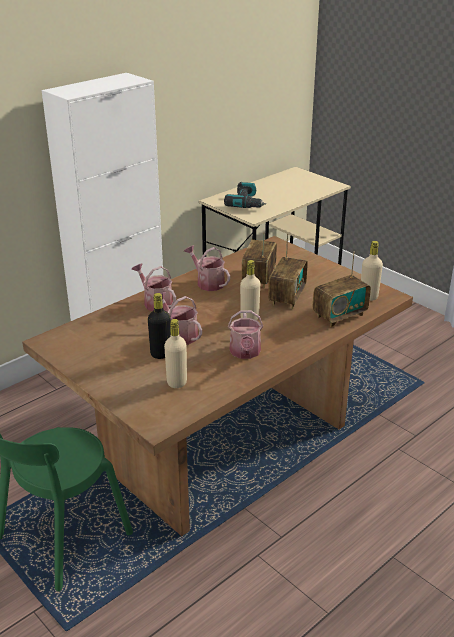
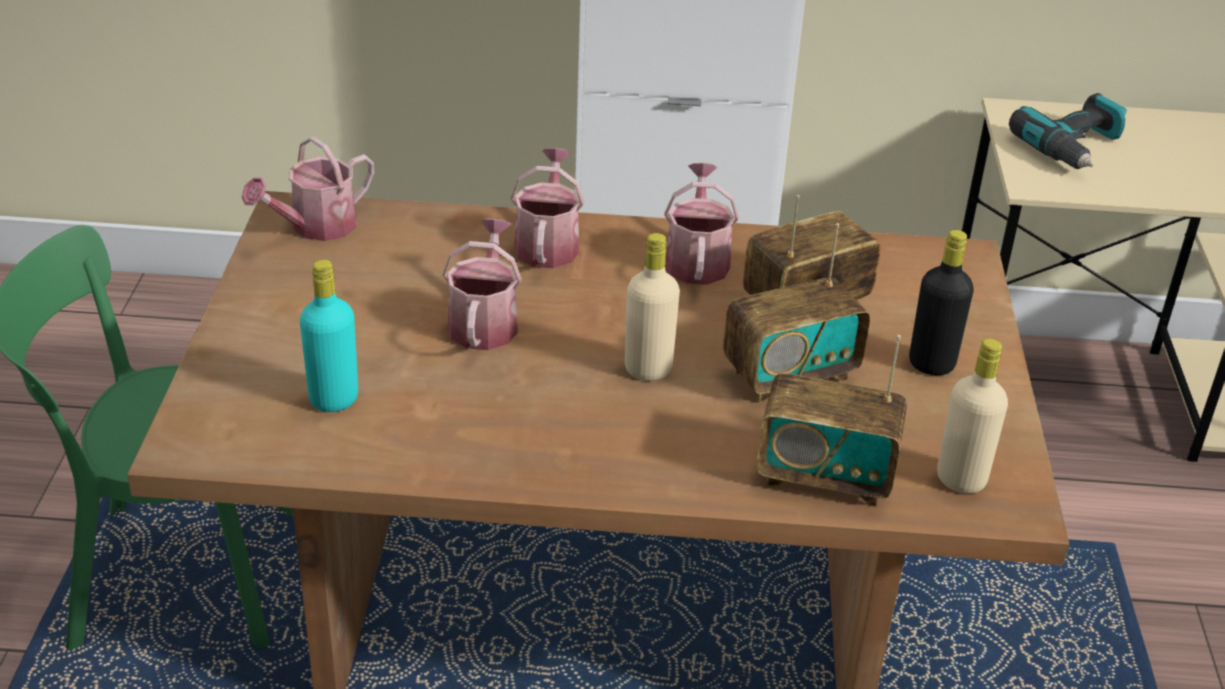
camera: 45 degrees right, 5 degrees up
(161, 354) = (397, 336): black bottle -> black bottle (931, 364)
(177, 382) = (334, 399): beige bottle -> turquoise bottle
(245, 353) = (524, 426): watering can -> watering can (316, 227)

